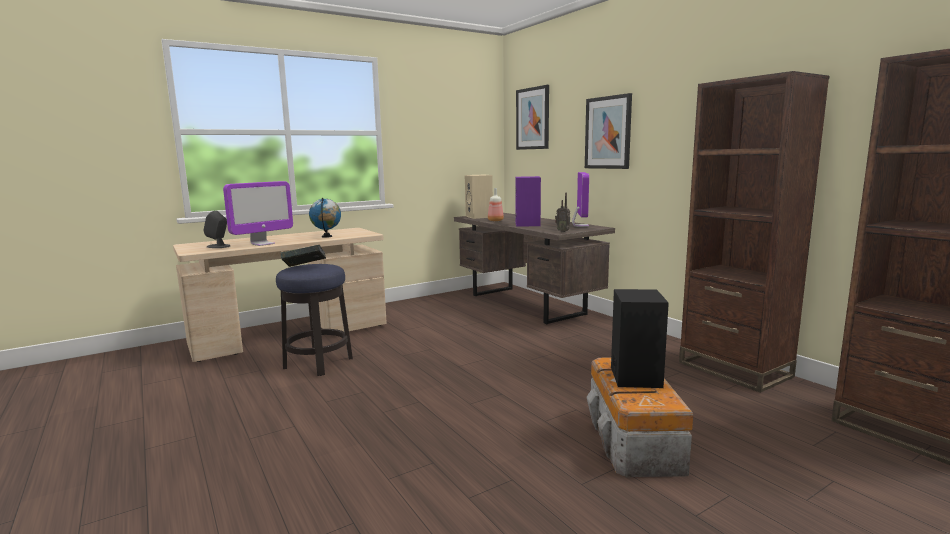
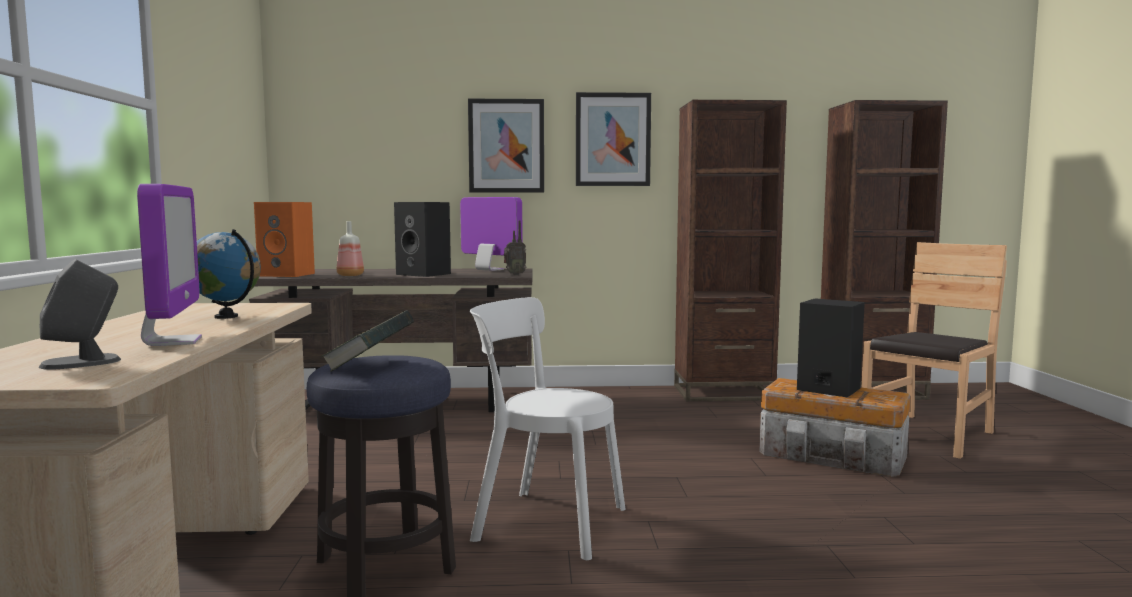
camera: 60 degrees left, 5 degrees down
(392, 378) = (543, 522): none -> white chair
(479, 217) = (288, 274): beige speaker -> orange speaker
(528, 224) = (425, 274): purple speaker -> black speaker
(533, 118) = (347, 116): picture -> picture (613, 139)
(799, 483) = (929, 434): none -> brown chair

